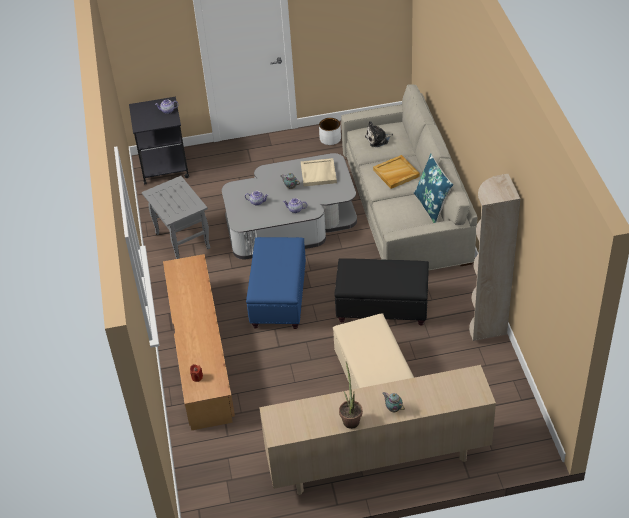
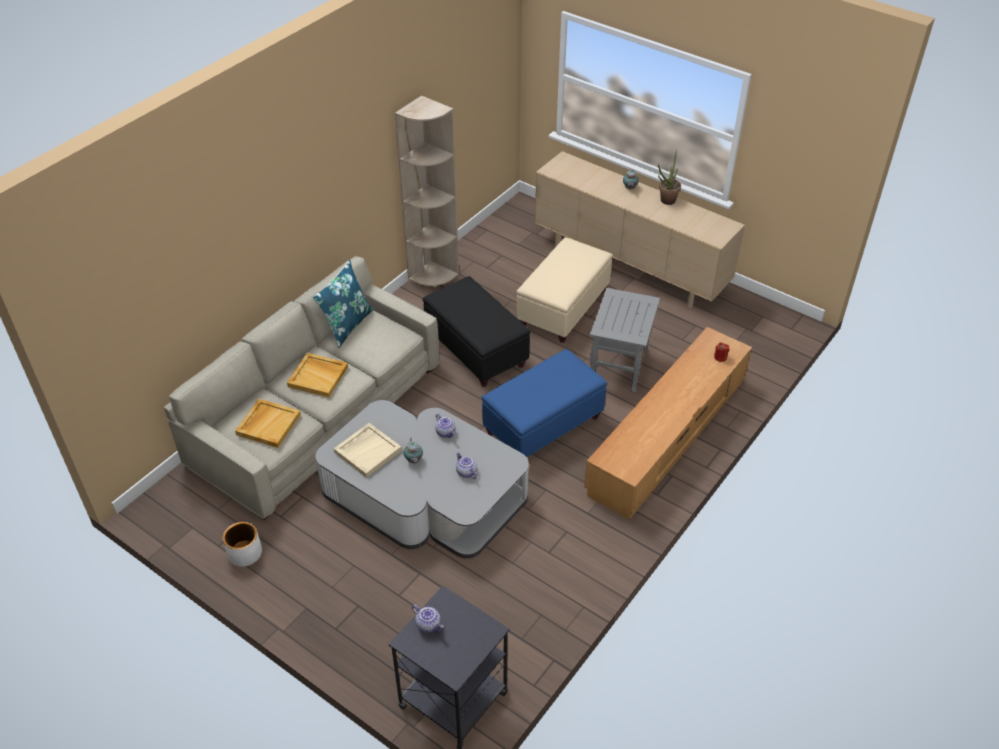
camera: 135 degrees left, 0 degrees up
(181, 241) = (556, 566): grey side table -> grey side table (619, 368)
(378, 139) = (268, 424): plush toy -> beige tray

